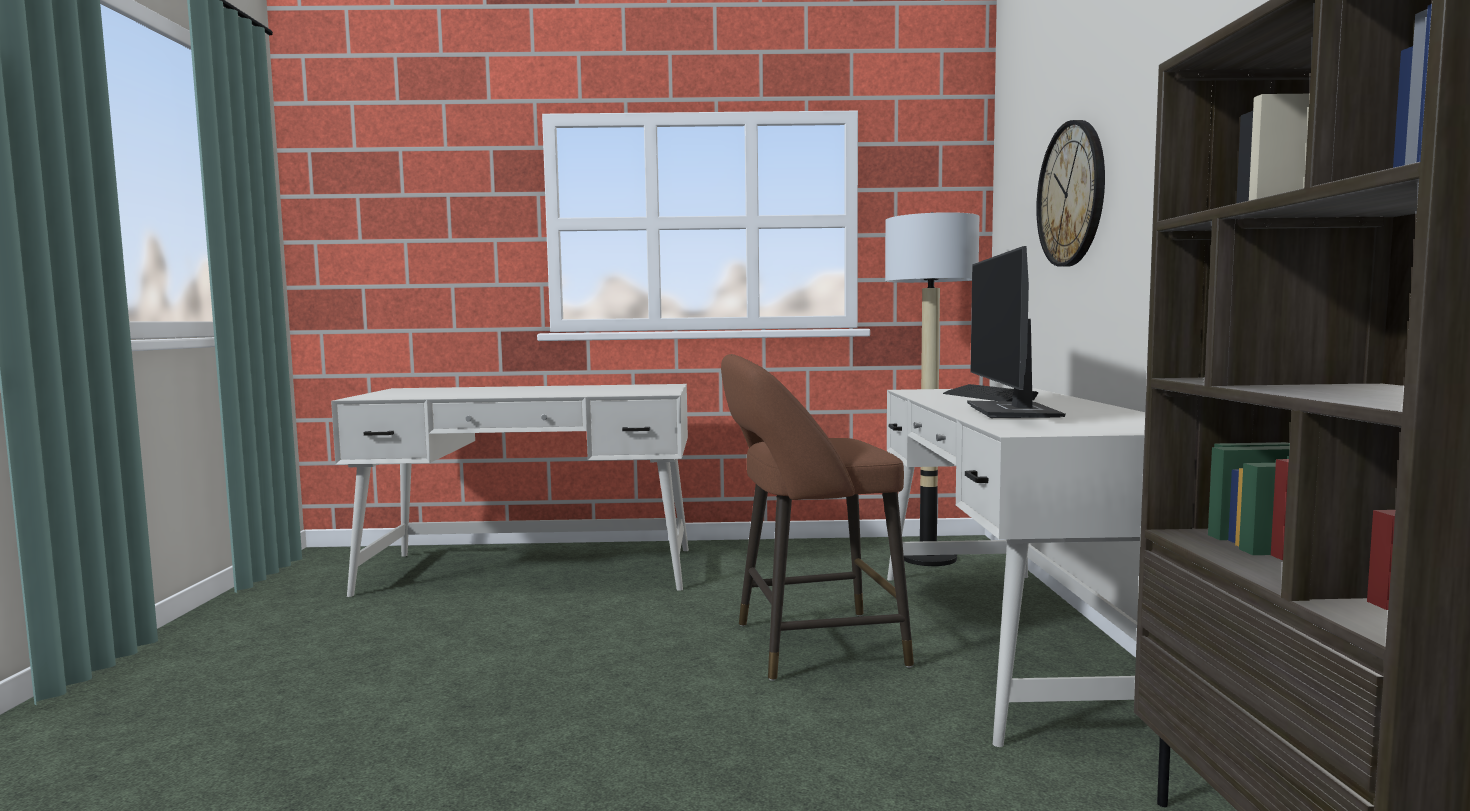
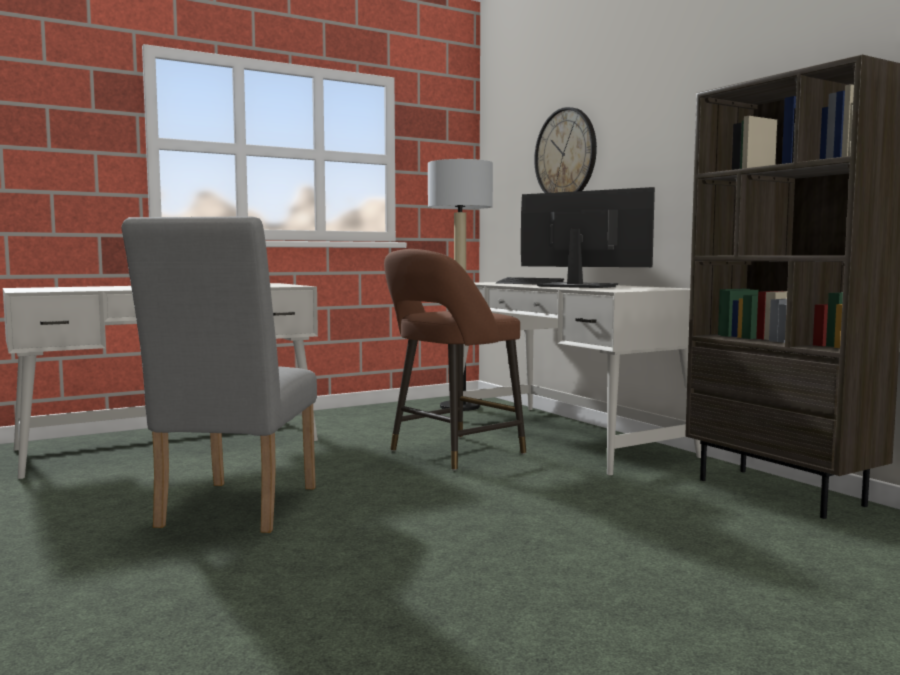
camera: 30 degrees left, 0 degrees up
(438, 693) = (233, 510): none -> grey chair
(1013, 412) = (575, 287): monitor -> monitor turned 150 degrees clockwise

